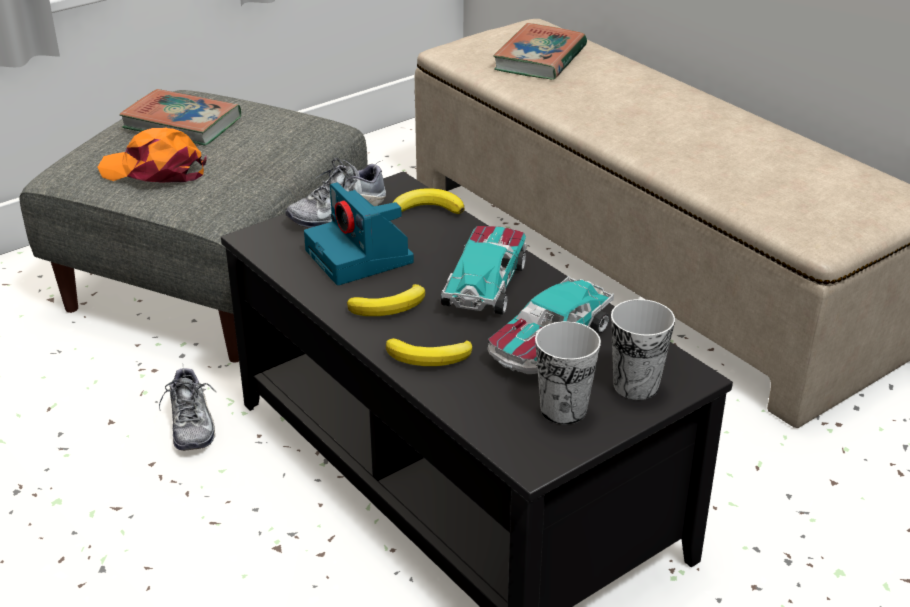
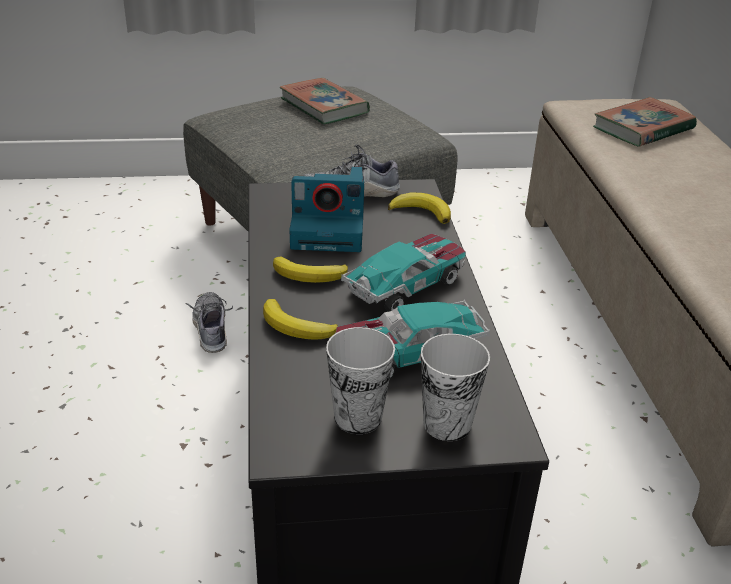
camera: 30 degrees right, 0 degrees up
(154, 171) = (271, 131): orange cap -> none
(191, 423) = (211, 328): shoe -> shoe turned 150 degrees clockwise
(361, 257) = (330, 231): camera -> camera turned 90 degrees counterclockwise

